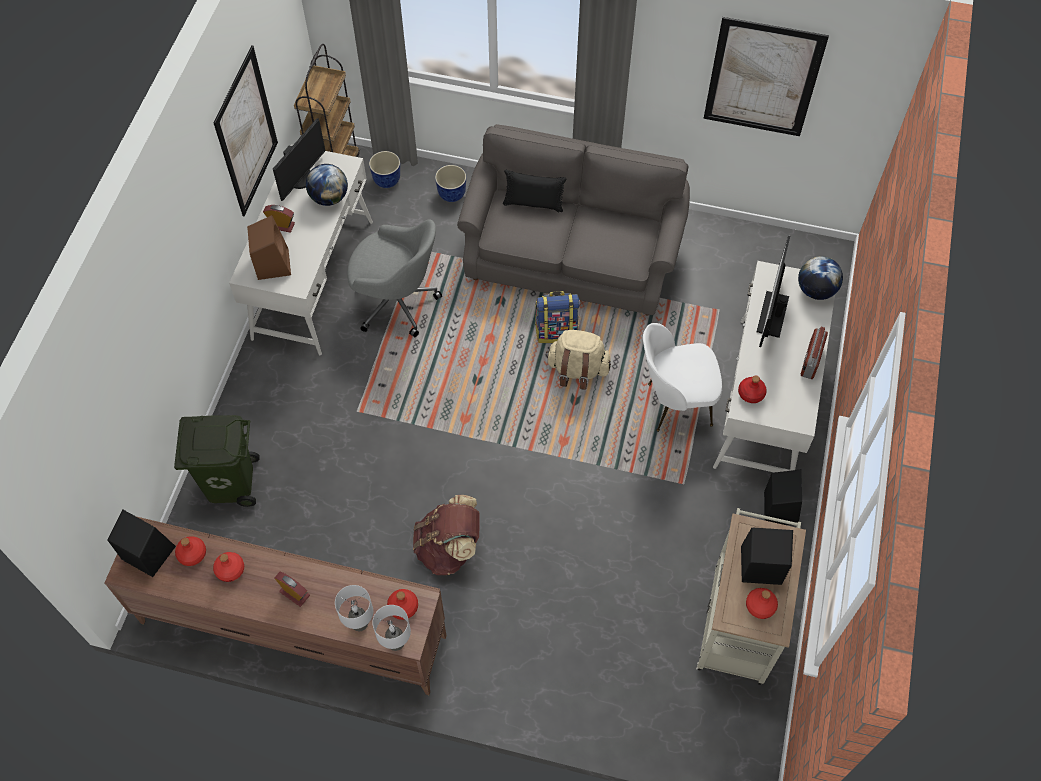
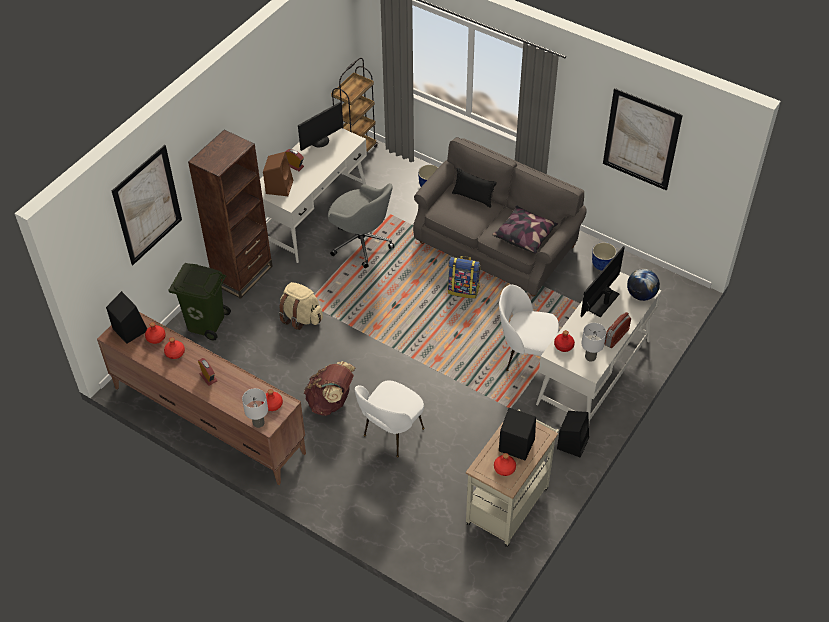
camera: 20 degrees right, 10 degrees down
(247, 133) = (287, 96): picture -> picture (147, 205)
(253, 395) = (243, 275): none -> brown bookcase
(329, 197) = (333, 157): globe -> none
(359, 623) = (241, 405): white table lamp -> white table lamp (590, 357)
(387, 180) = (389, 167): planter -> planter (602, 265)
(547, 572) = (390, 435): none -> white chair
(577, 370) = (467, 318): beige backpack -> beige backpack (301, 317)
(622, 240) = (525, 235): none -> pillow

